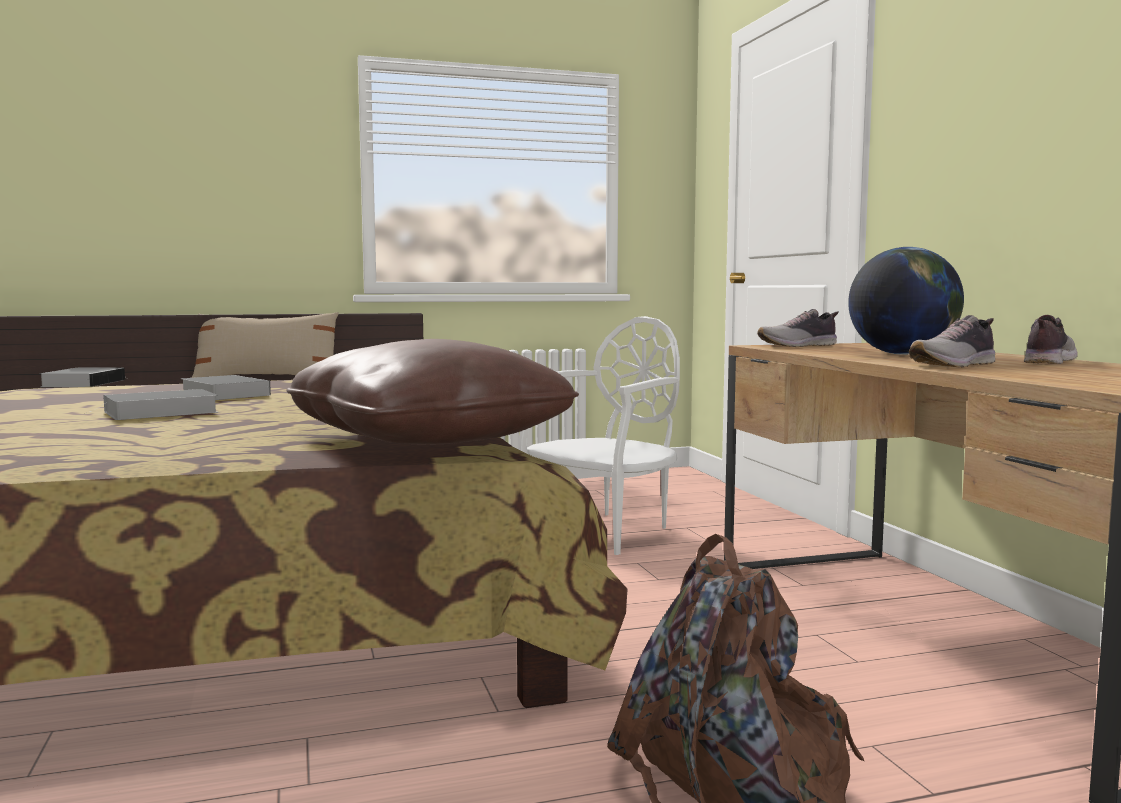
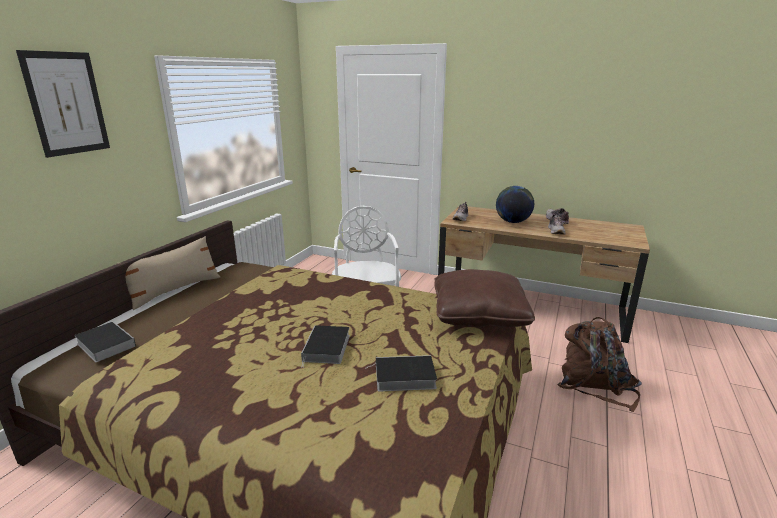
camera: 50 degrees left, 15 degrees up
(206, 106) = (67, 103): none -> picture
(223, 394) = (273, 319): book -> book (403, 377)

